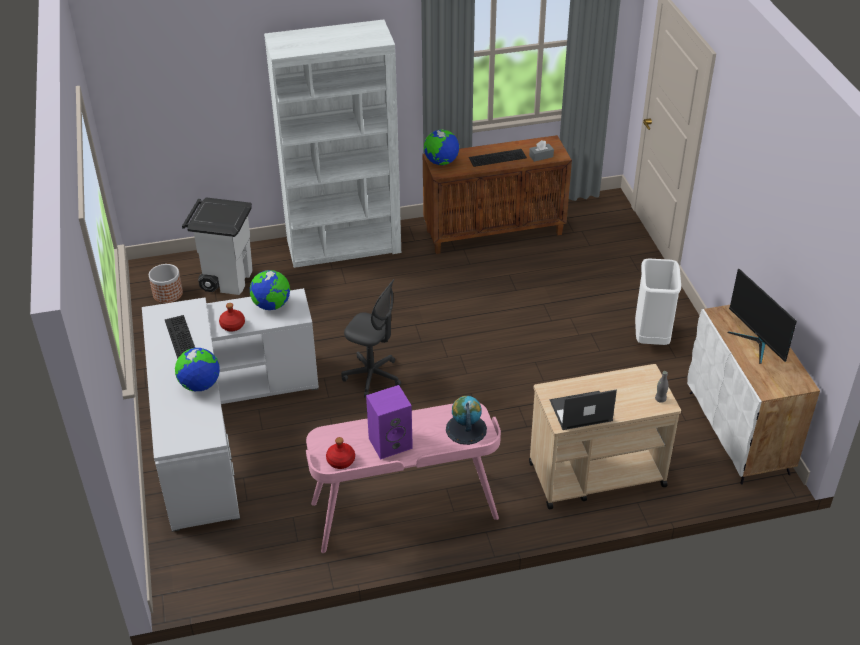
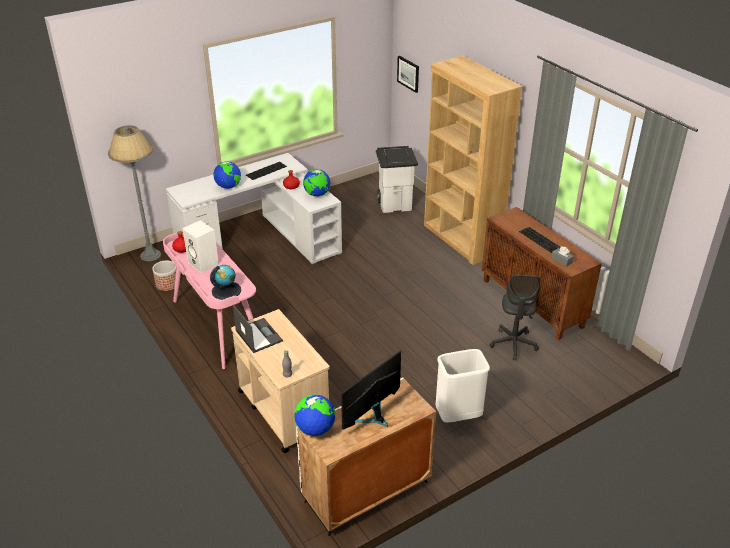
camera: 70 degrees right, 5 degrees down
(142, 111) = (408, 73): none -> picture
(167, 294) = (367, 188): planter -> planter (167, 284)
(182, 566) = (150, 255): none -> grey floor lamp
(344, 246) = (461, 239): white bookcase -> brown bookcase
(372, 376) = (334, 283): grey office chair -> grey office chair (513, 344)
(391, 442) = (204, 263): purple speaker -> white speaker
(441, 162) = (512, 216): globe -> globe (315, 429)

